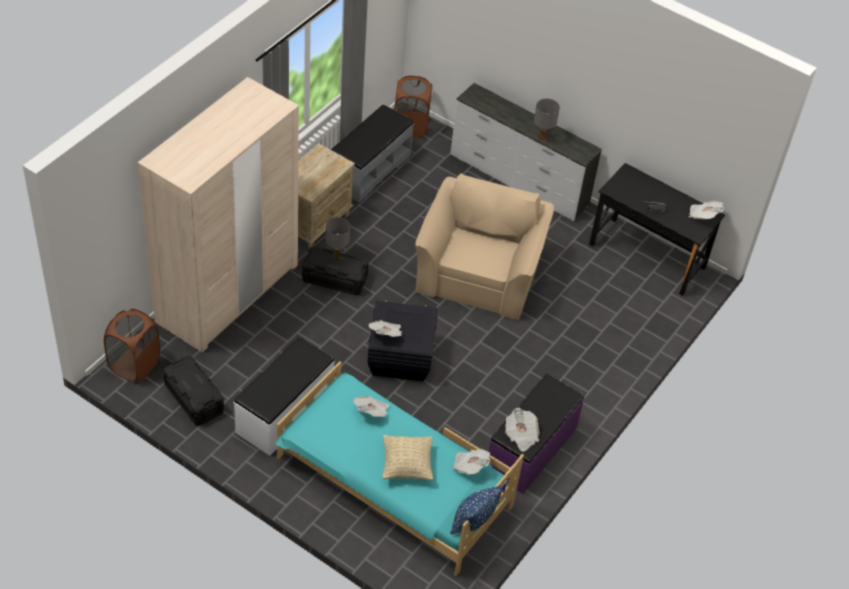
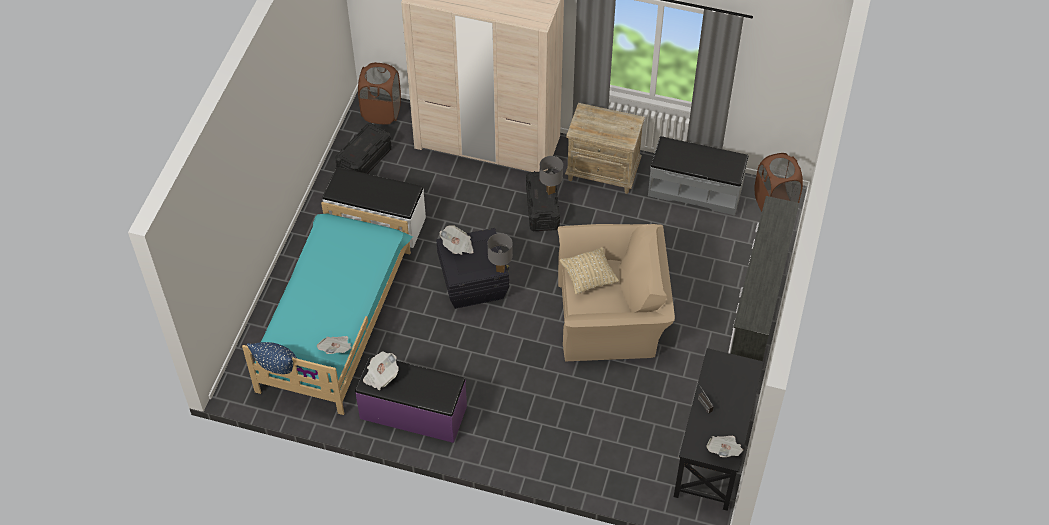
camera: 75 degrees right, 5 degrees up
(372, 412) = (366, 263): newspaper -> none
(406, 465) = (319, 304): beige pillow -> beige pillow (588, 278)
(542, 137) = (753, 279): grey table lamp -> grey table lamp (500, 269)

